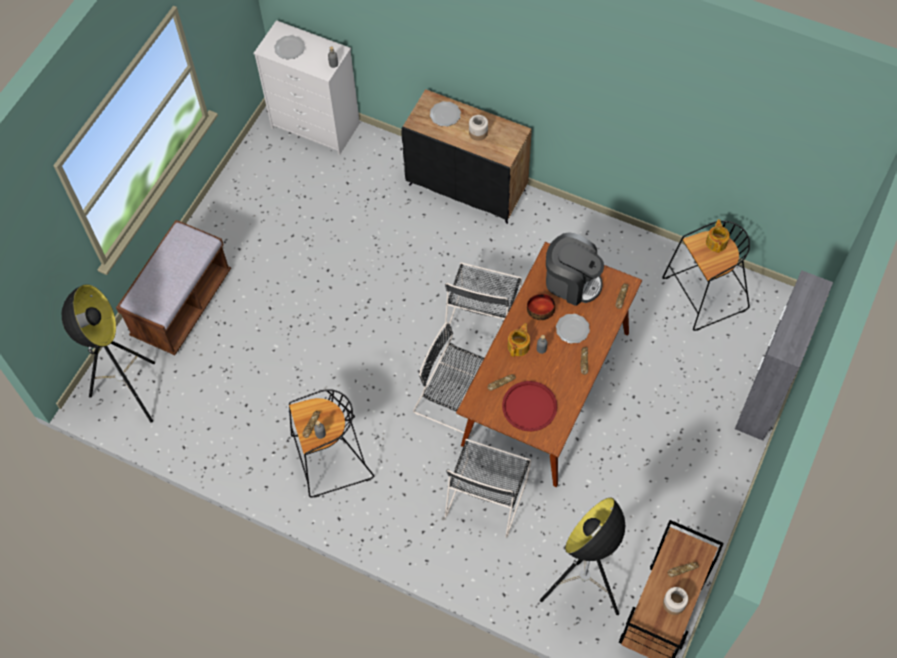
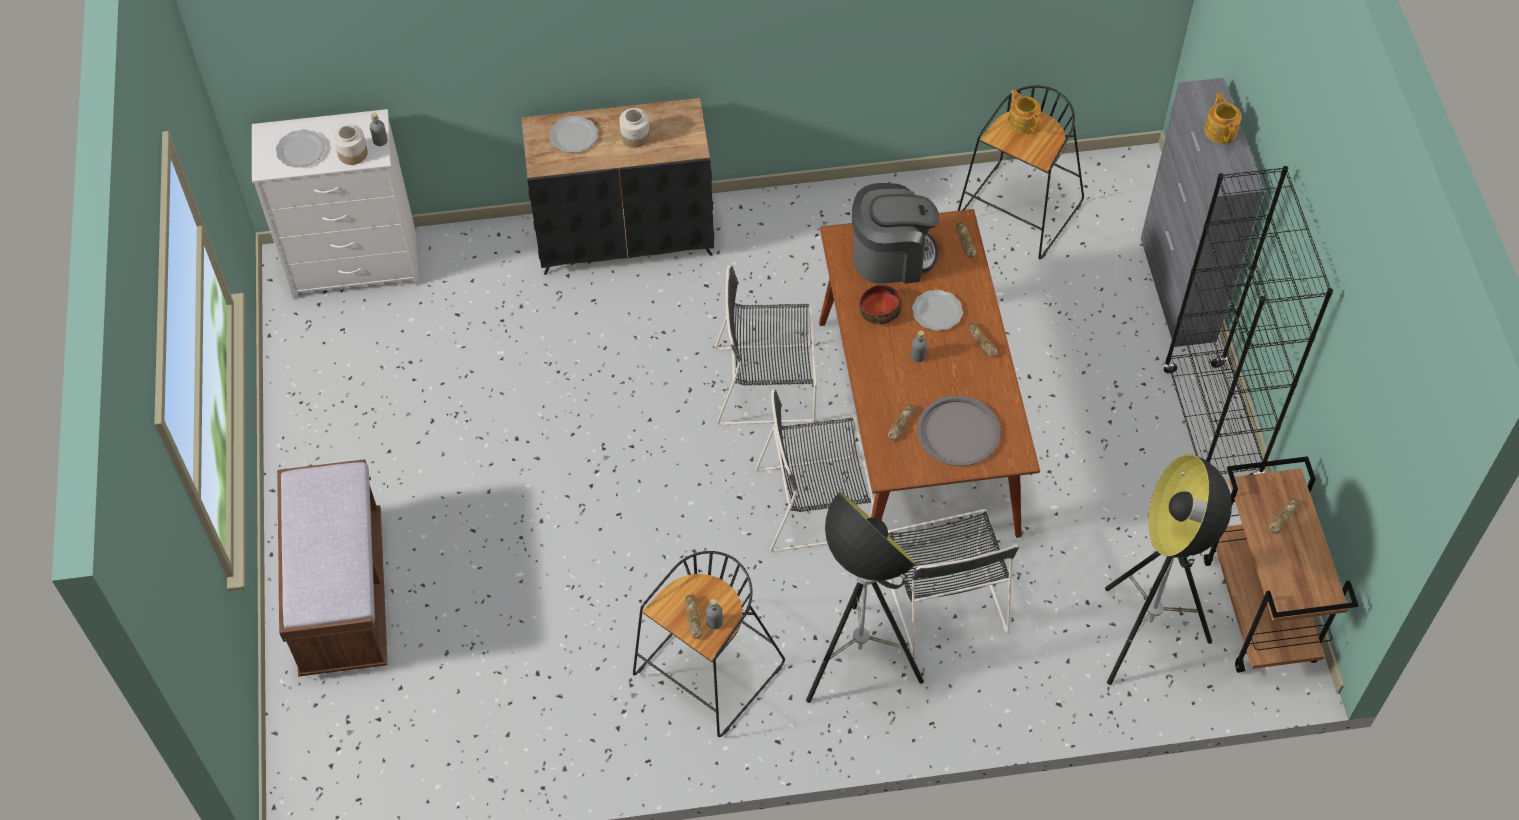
camera: 35 degrees left, 5 degrees down
(129, 393) = (355, 755): floor lamp -> floor lamp (857, 665)
(482, 316) = (769, 384): black chair -> black chair turned 105 degrees clockwise
(519, 346) = (887, 367): teapot -> teapot (1220, 130)
(529, 406) = (958, 432): red tray -> grey tray
(674, 603) = (1305, 562): jar -> jar (353, 153)
(719, 489) = (1210, 425): none -> black bookcase

